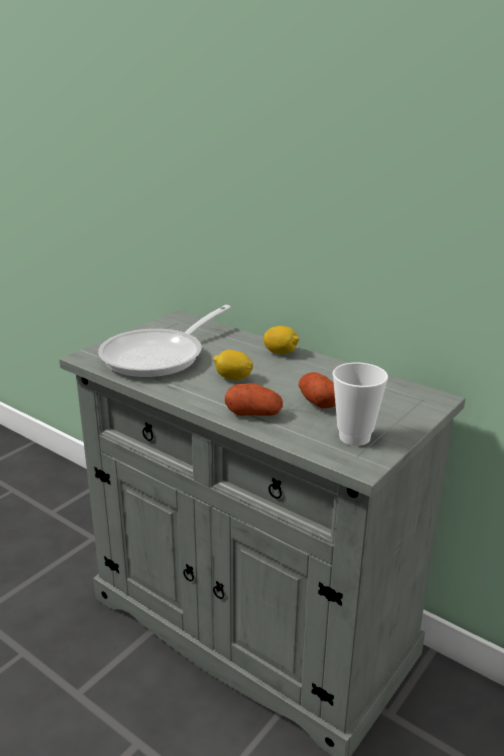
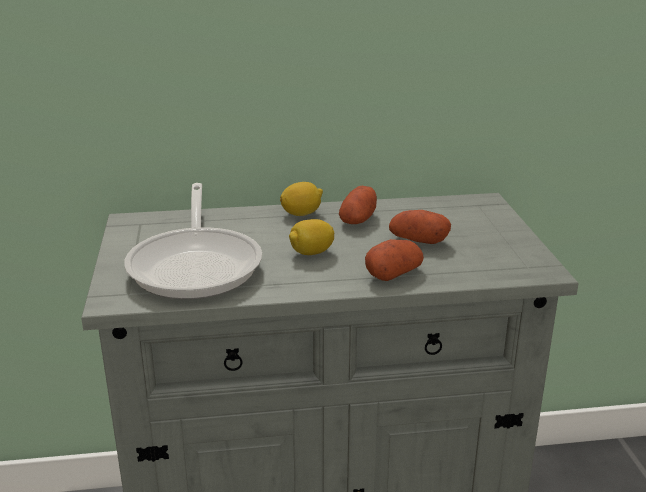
camera: 45 degrees left, 0 degrees up
(308, 371) = (358, 219): none -> potato
(354, 437) = (498, 254): cup -> none

